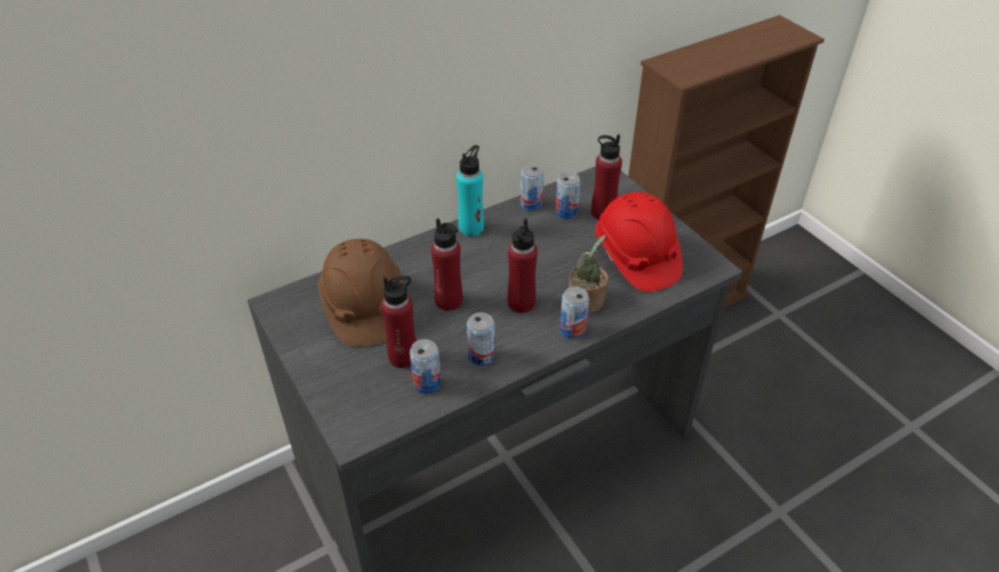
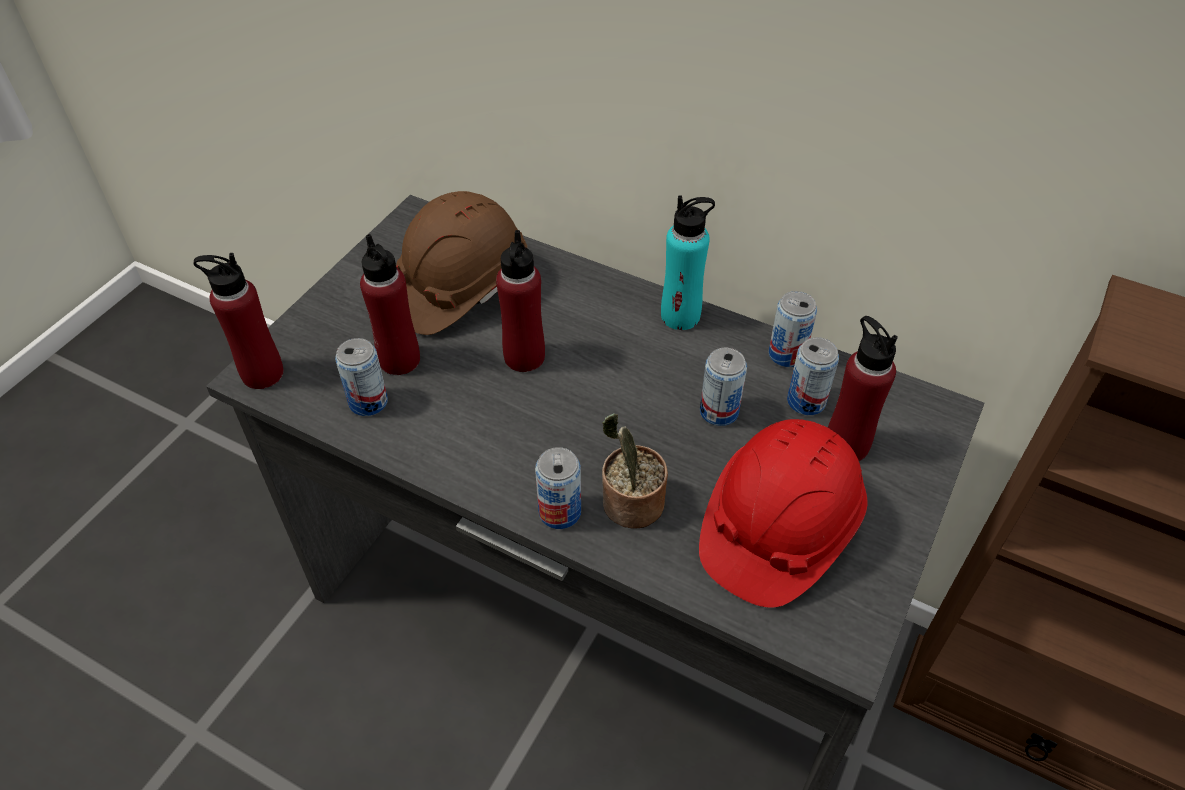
camera: 60 degrees right, 5 degrees up
(481, 356) = (446, 433): can -> can (719, 411)
(521, 303) = (572, 432): red bottle -> red bottle (262, 373)

